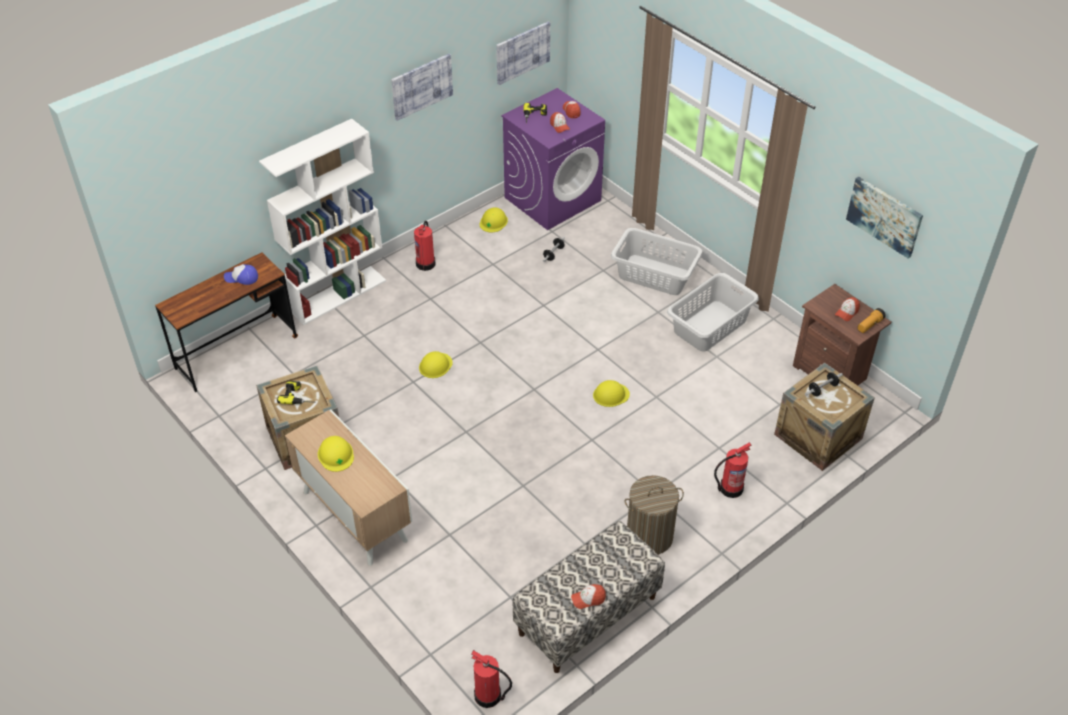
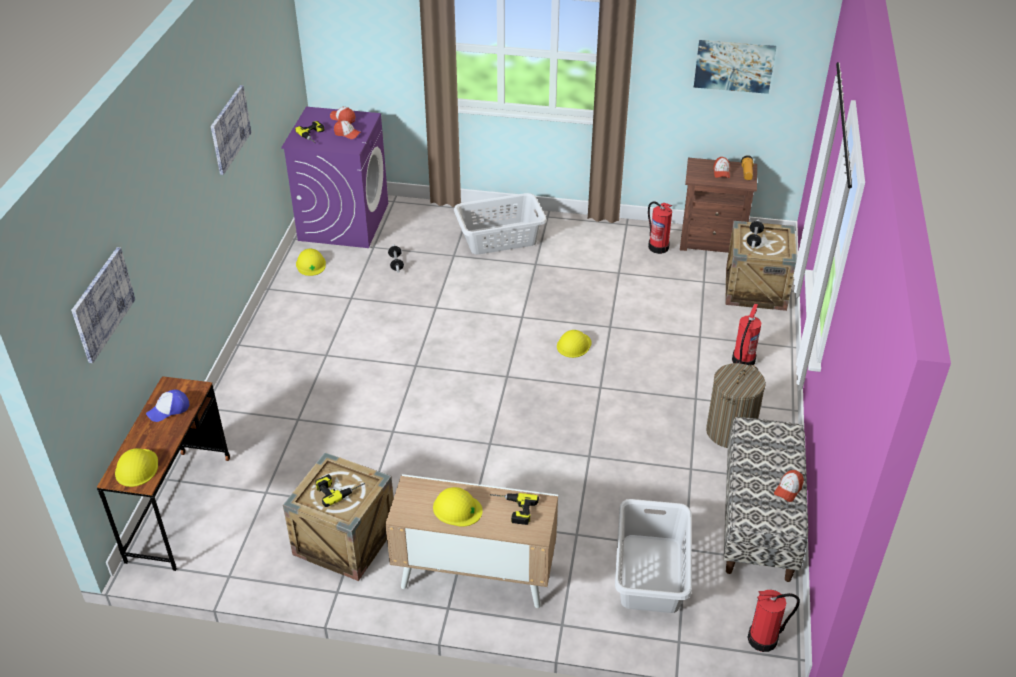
camera: 40 degrees left, 5 degrees down
(338, 295) = (229, 399): white bookcase -> none
(367, 478) = (512, 509): none -> power drill
(426, 263) = (286, 328): fire extinguisher -> fire extinguisher (658, 246)
(435, 365) = (397, 406): yellow hard hat -> yellow hard hat (137, 468)
(522, 52) = (280, 72): picture -> picture (102, 304)
(710, 326) = (588, 253): grey laundry basket -> grey laundry basket (651, 572)

